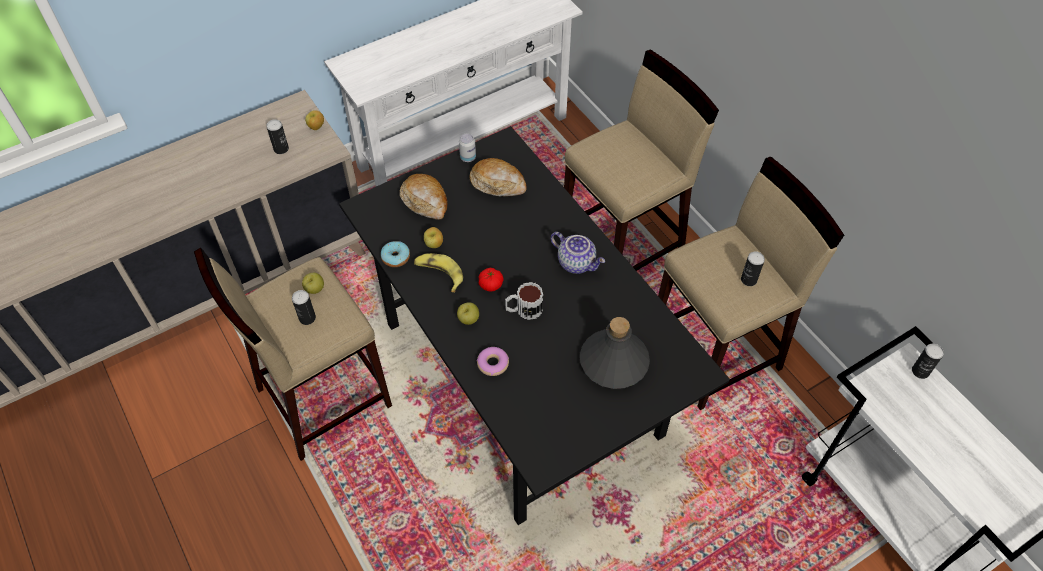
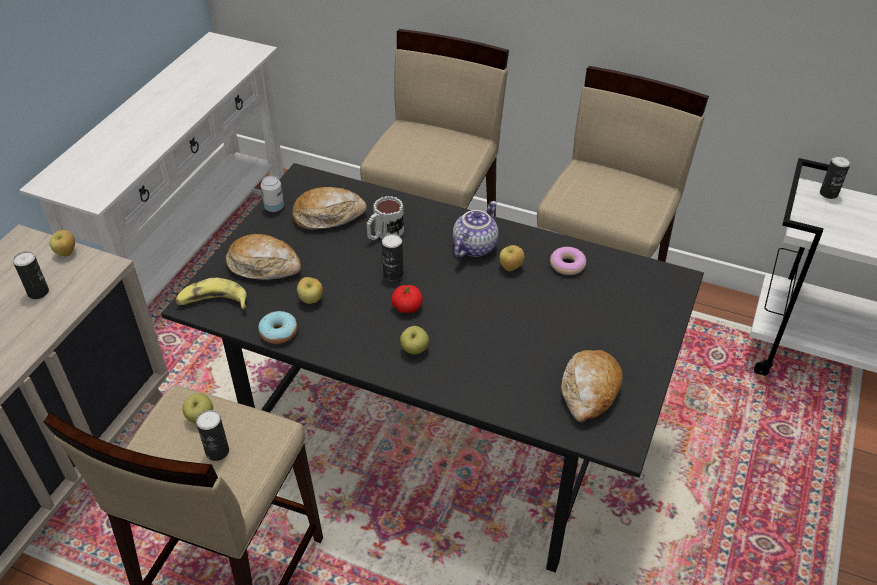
camera: 35 degrees left, 10 degrees down
(439, 274) = (342, 324): banana -> banana (213, 302)
(493, 364) = (479, 376): donut -> donut (567, 265)
(523, 310) = (462, 312): mug -> mug (384, 233)
(555, 419) = (589, 391): none -> bread
(577, 262) = (474, 246): teapot -> teapot turned 60 degrees counterclockwise
(587, 294) = (511, 268): none -> apple
(613, 361) = (592, 312): grey bottle -> none
(748, 280) = (630, 193): can -> can (393, 274)

